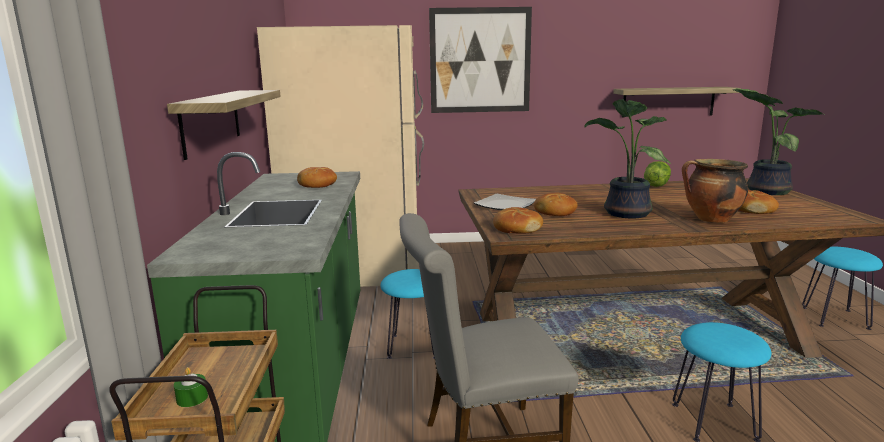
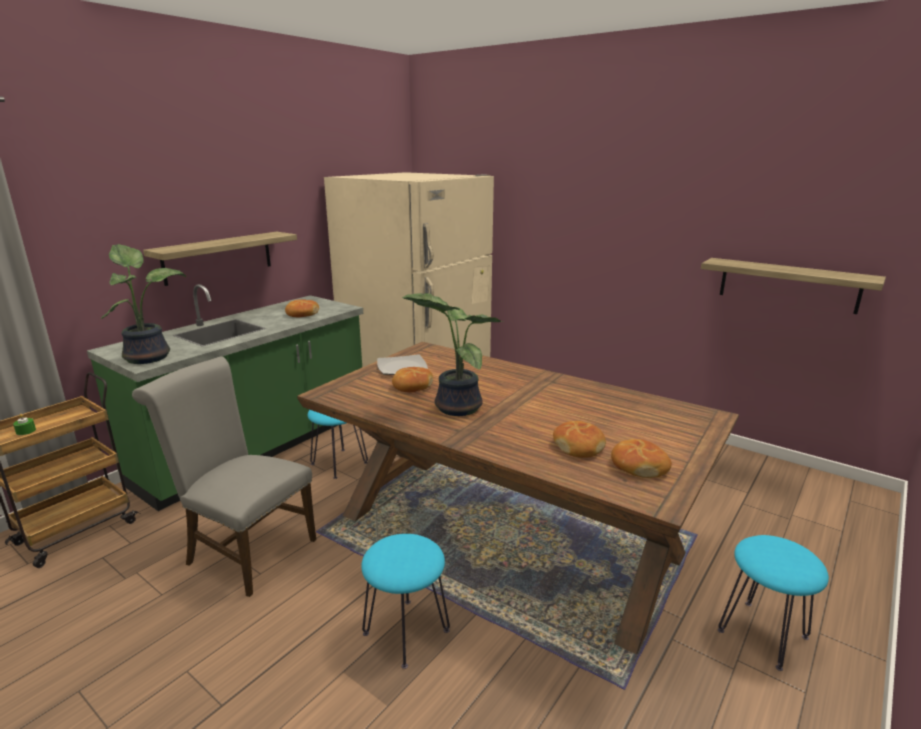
camera: 40 degrees right, 5 degrees up
(480, 60) = (563, 209): picture -> none
(516, 229) = (342, 391): bread -> bread (638, 466)
(656, 185) = (590, 388): lettuce -> none
(711, 220) = (500, 441): cooking pot -> none
(765, 191) = (683, 433): potted plant -> potted plant (149, 357)

